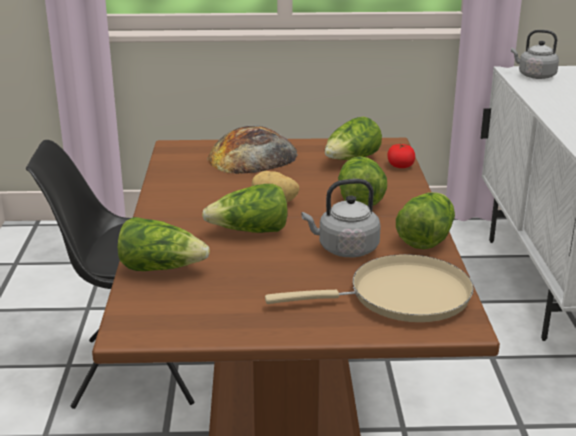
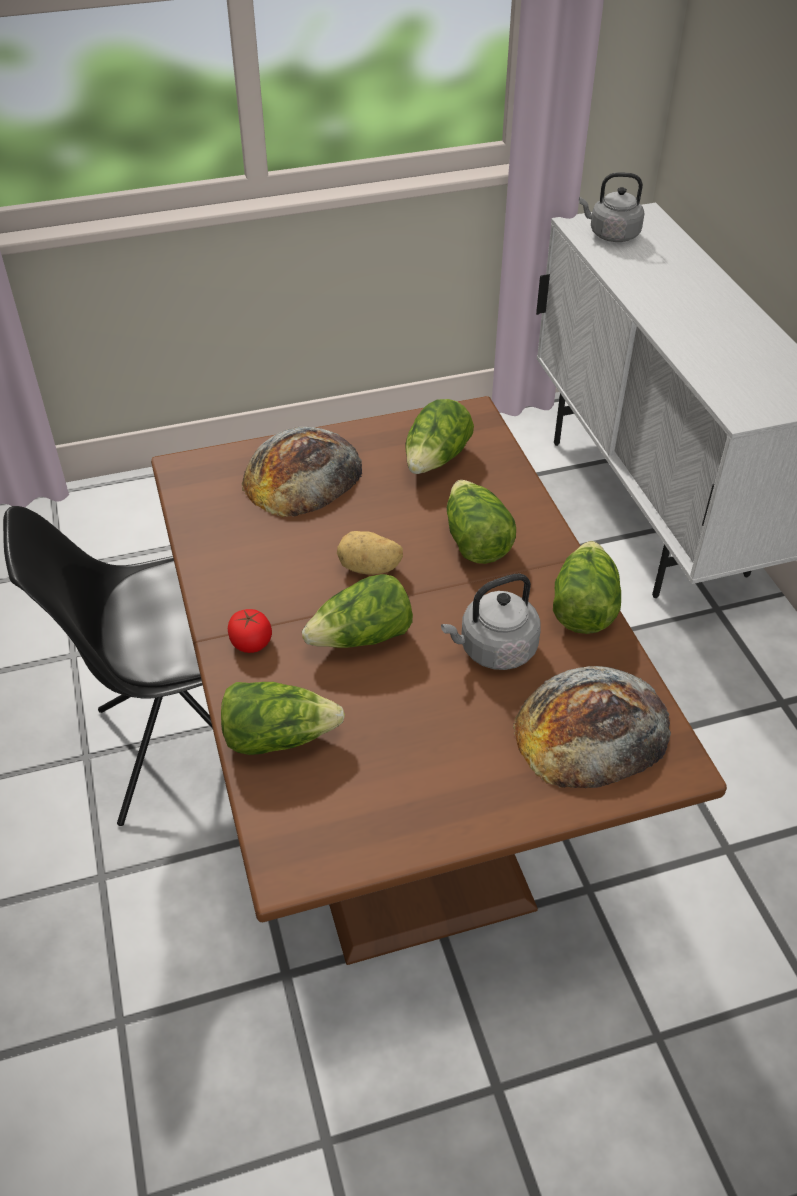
camera: 15 degrees left, 20 degrees up
(400, 166) = (502, 461): tomato -> tomato (251, 642)
(401, 296) = (592, 728): beige frying pan -> bread

